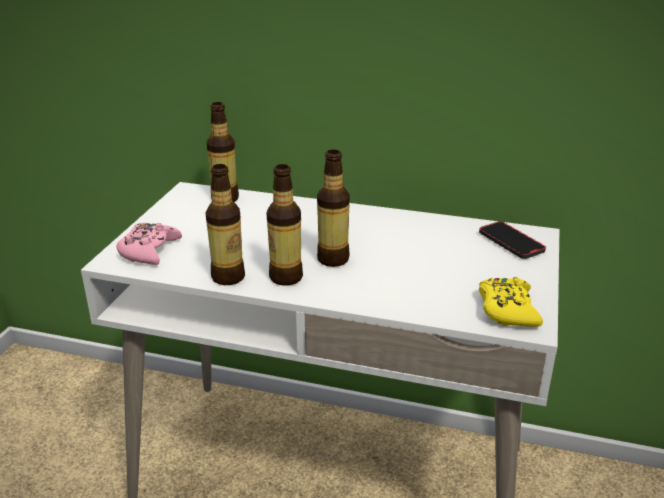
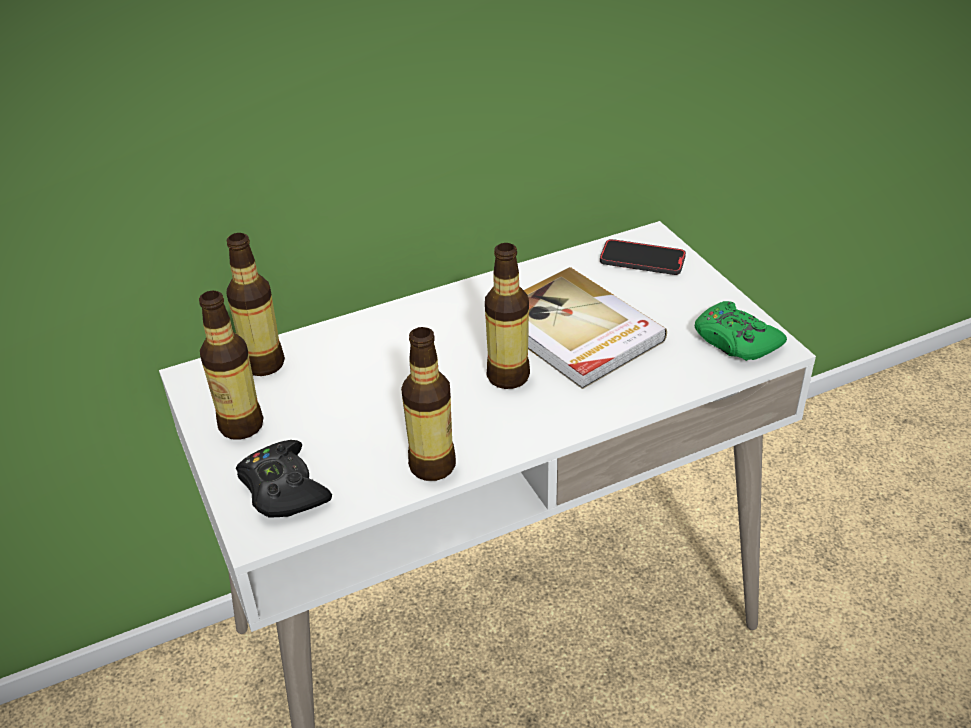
camera: 40 degrees left, 10 degrees up
(149, 251) = (283, 489): pink game controller -> black game controller
(286, 277) = (493, 428): bottle -> bottle (241, 425)
(407, 258) = (575, 332): none -> book
(507, 310) = (735, 341): yellow game controller -> green game controller

